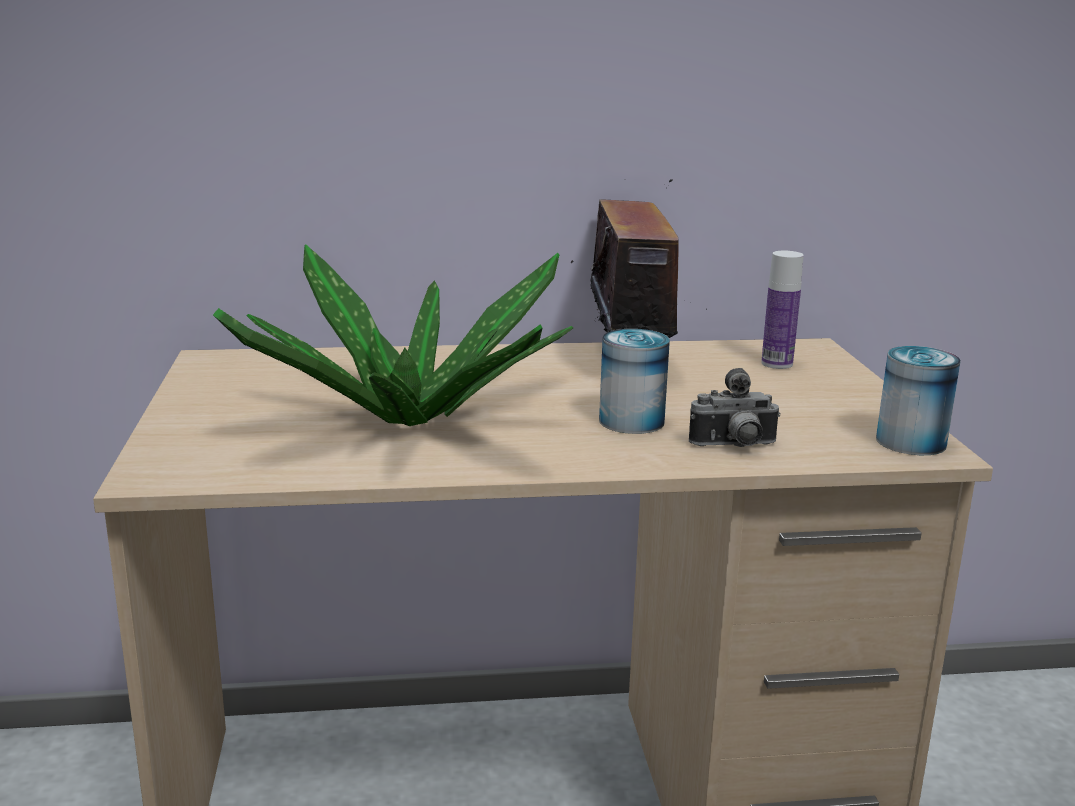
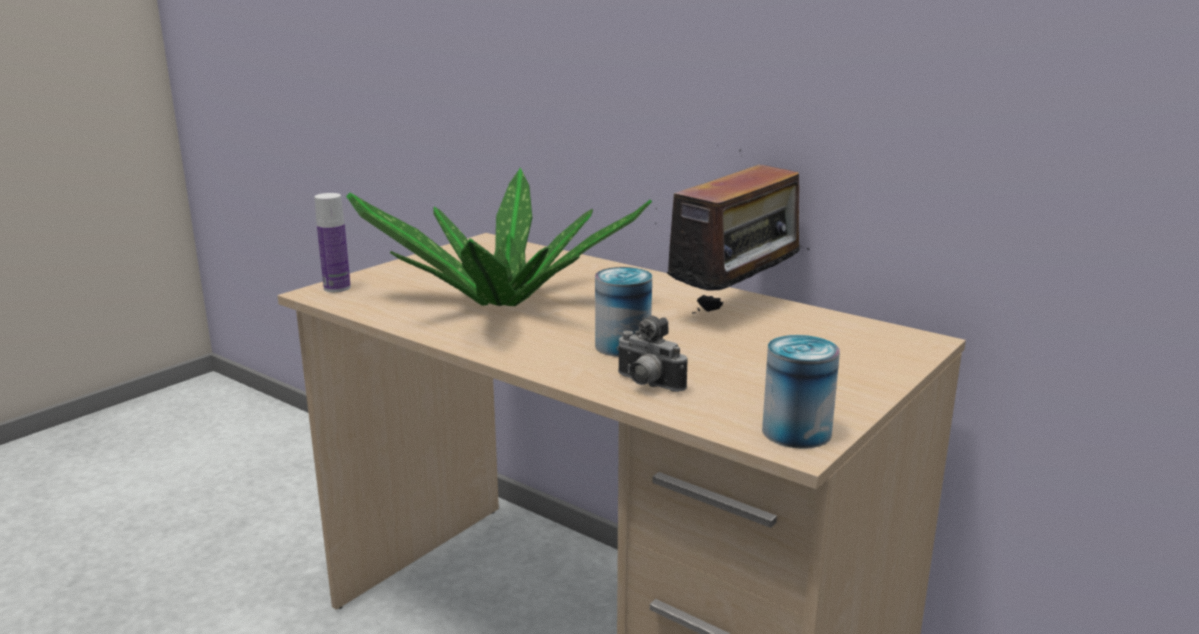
camera: 45 degrees right, 0 degrees up
(777, 364) = (849, 343): bottle -> bottle (337, 288)

